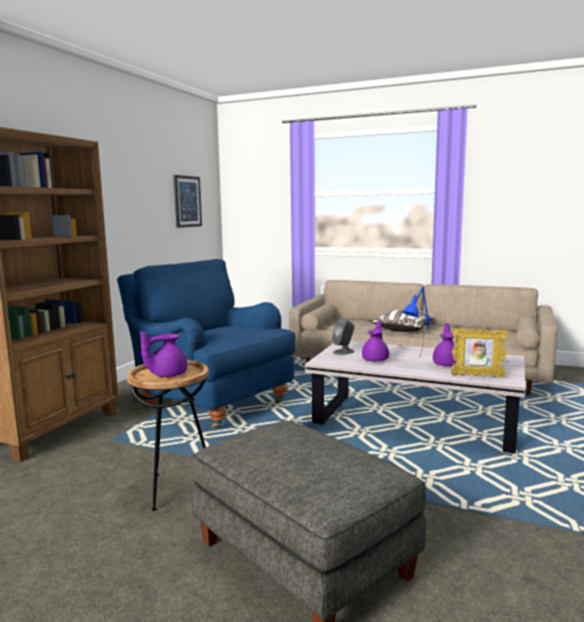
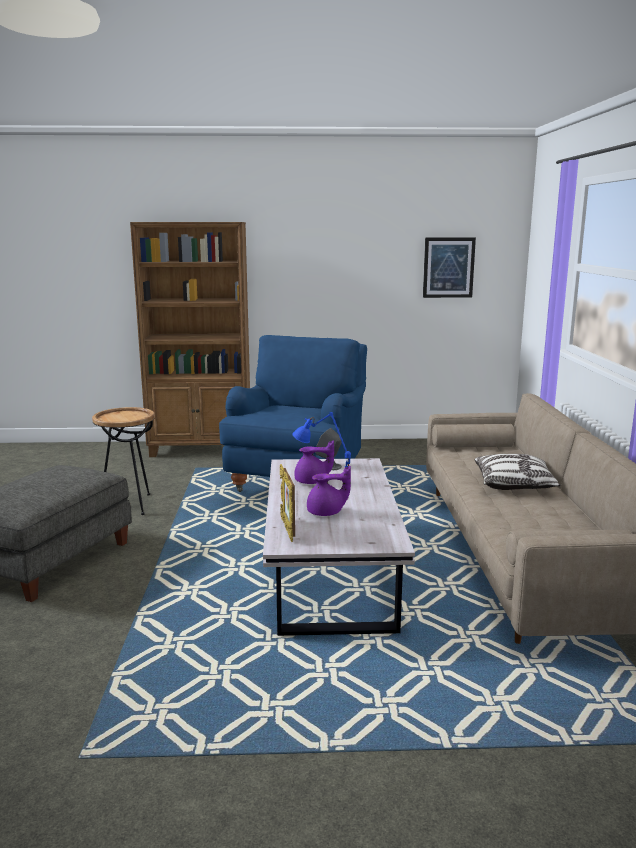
camera: 65 degrees right, 5 degrees up
(166, 375) = (119, 417): purple teapot -> none

